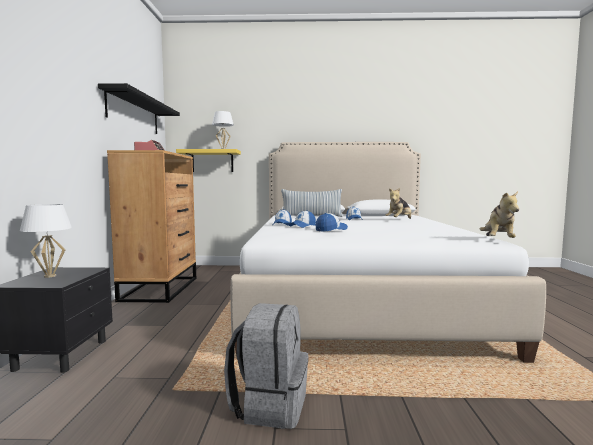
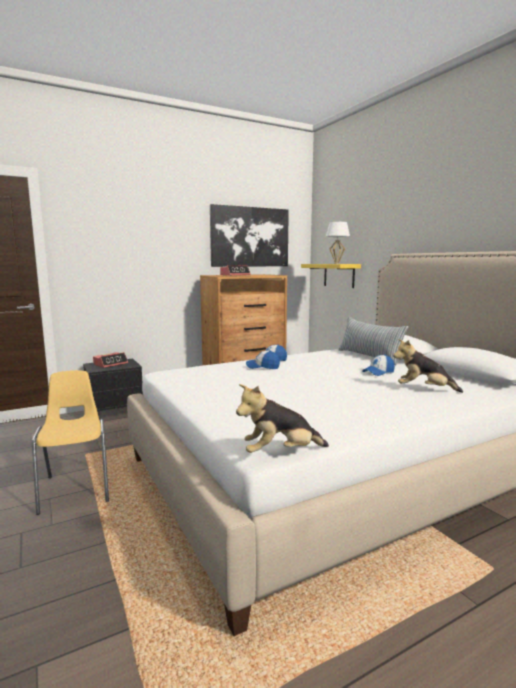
camera: 60 degrees right, 5 degrees up
(50, 276) = (111, 364): white table lamp -> alarm clock
(134, 113) = (250, 237): black shelf -> picture
(269, 405) = (76, 489): grey backpack -> yellow chair
(331, 230) = (240, 377): cap -> none

